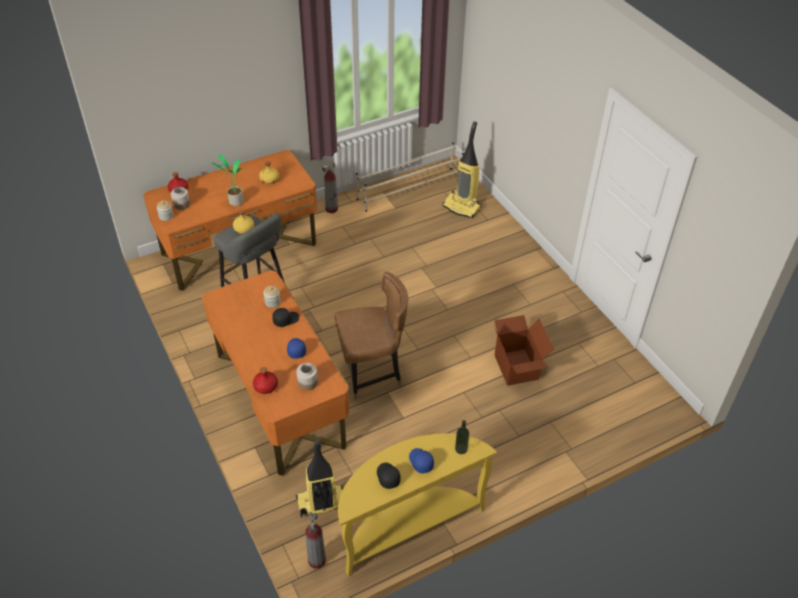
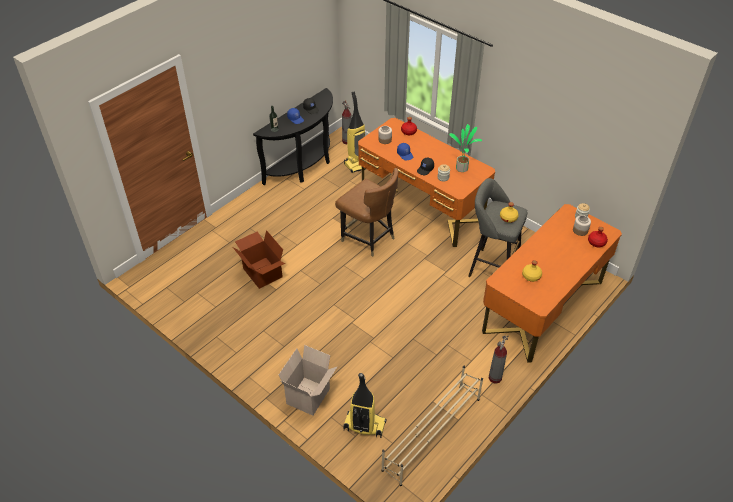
camera: 160 degrees right, 0 degrees up
(235, 202) = (540, 245): potted plant -> potted plant (462, 168)
(372, 374) = (368, 238): brown chair -> brown chair turned 105 degrees counterclockwise
(407, 525) = (304, 166): yellow console table -> black console table
(502, 238) = (309, 397): none -> cardboard box

